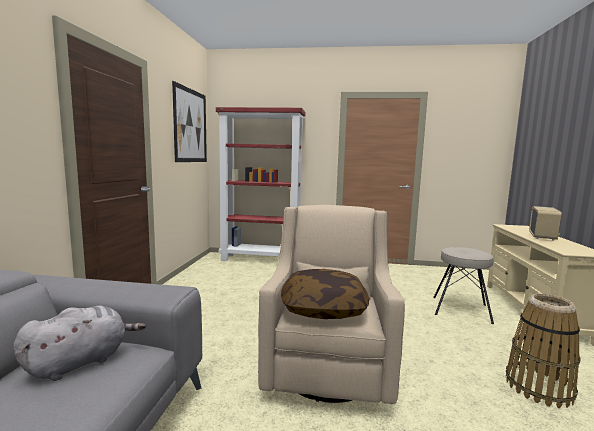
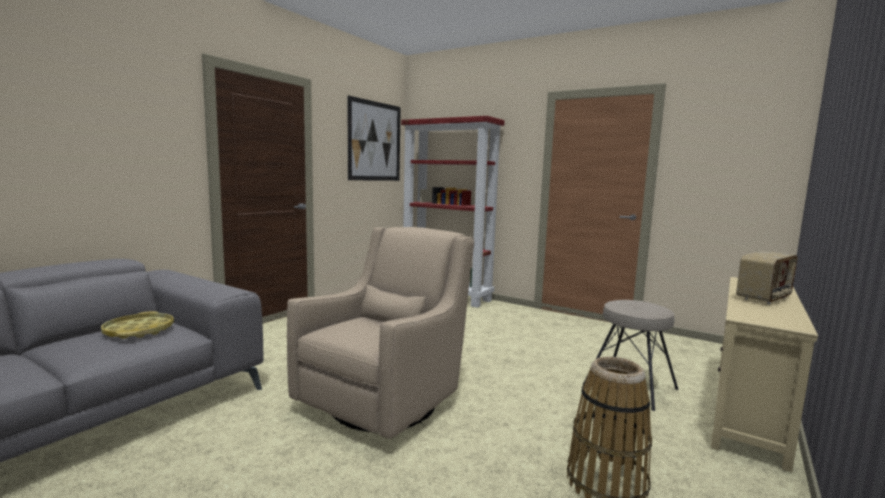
camera: 25 degrees right, 0 degrees up
(81, 362) = (139, 330): grey plush toy -> yellow tray
(323, 308) = (355, 330): pillow -> none

